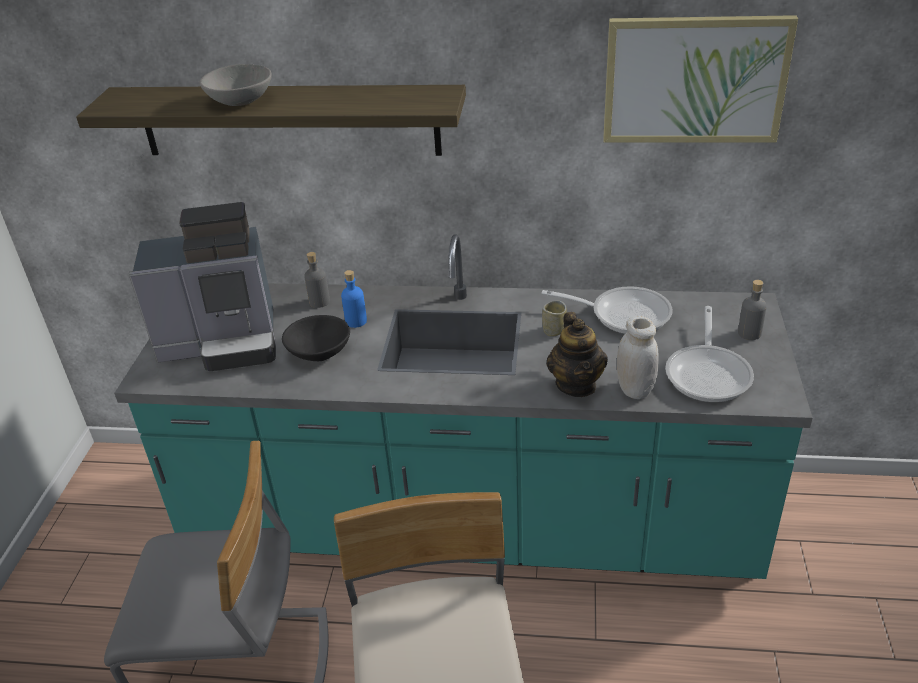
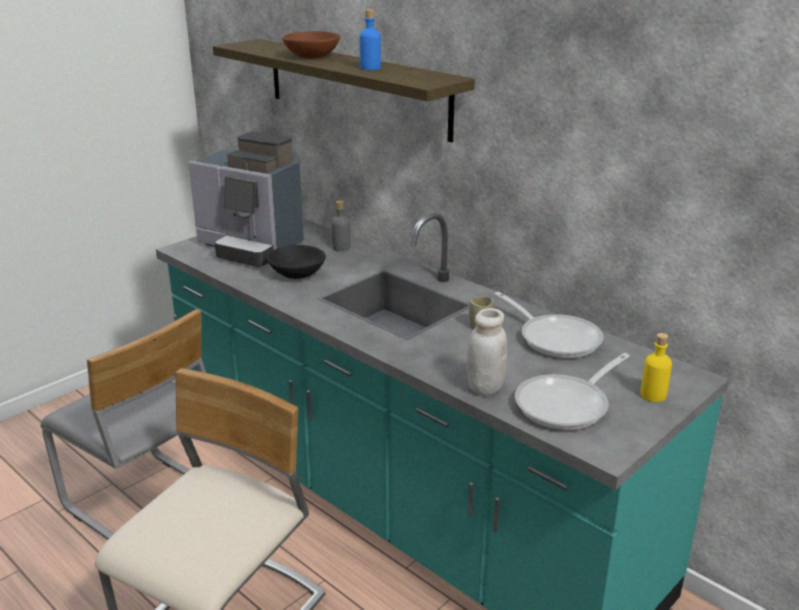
camera: 35 degrees right, 10 degrees down
(241, 101) = (312, 57): grey bowl -> brown bowl
(356, 321) = (347, 266): blue bottle -> blue bottle (370, 68)
(576, 384) = (443, 364): teapot -> none
(694, 80) = (664, 110): picture -> none
(749, 333) = (653, 395): grey bottle -> yellow bottle

